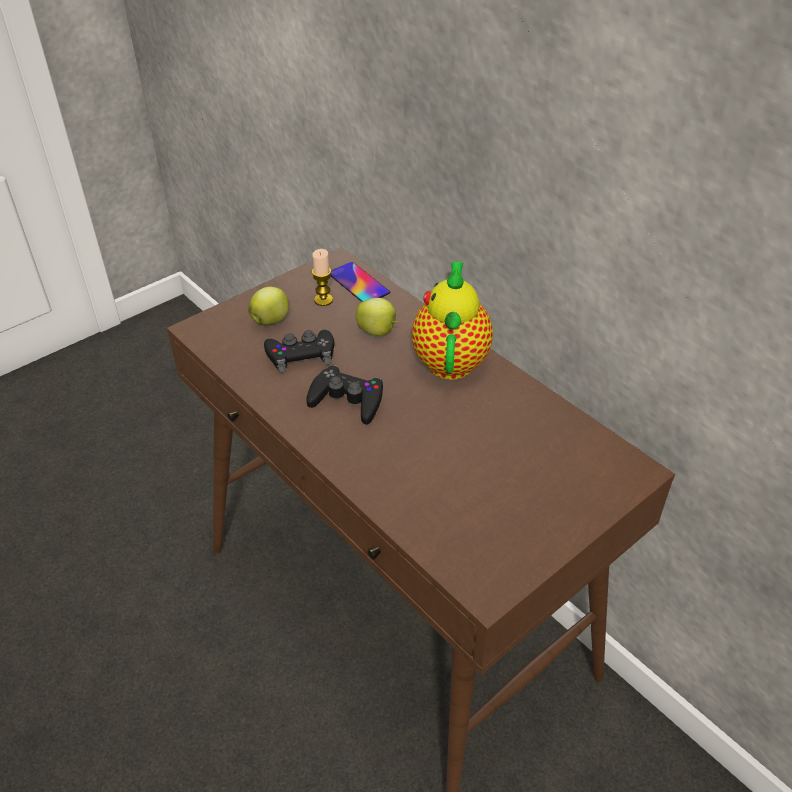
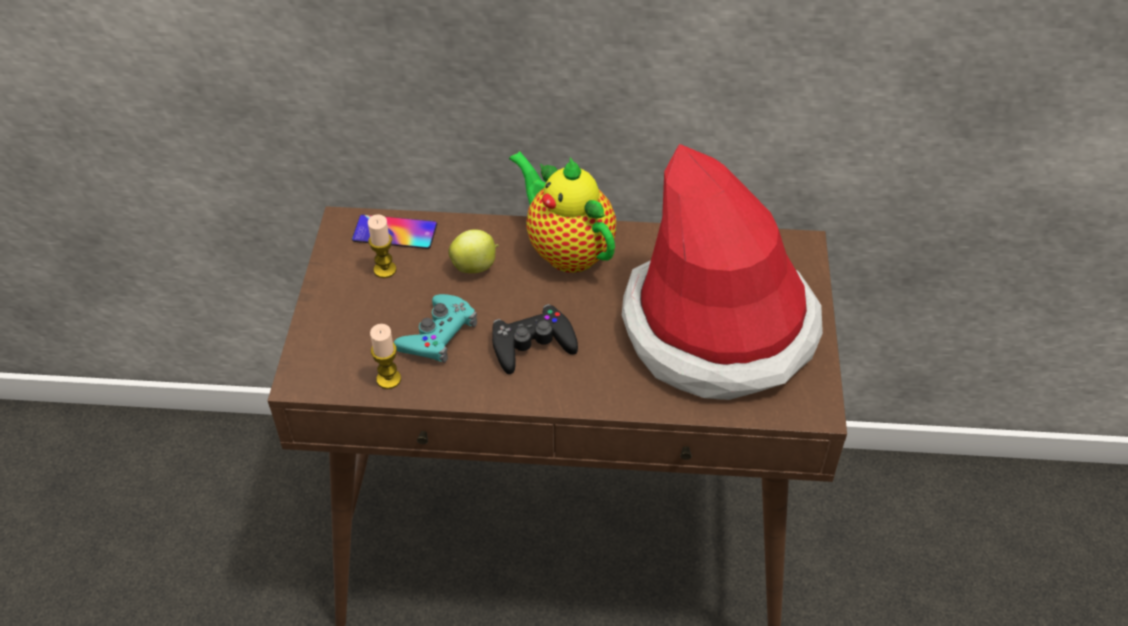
camera: 45 degrees left, 5 degrees up
(239, 360) = (388, 379): none -> candle
(271, 321) = (364, 322): apple -> none
(301, 355) = (438, 335): black game controller -> turquoise game controller
(489, 480) = (719, 328): none -> hat

